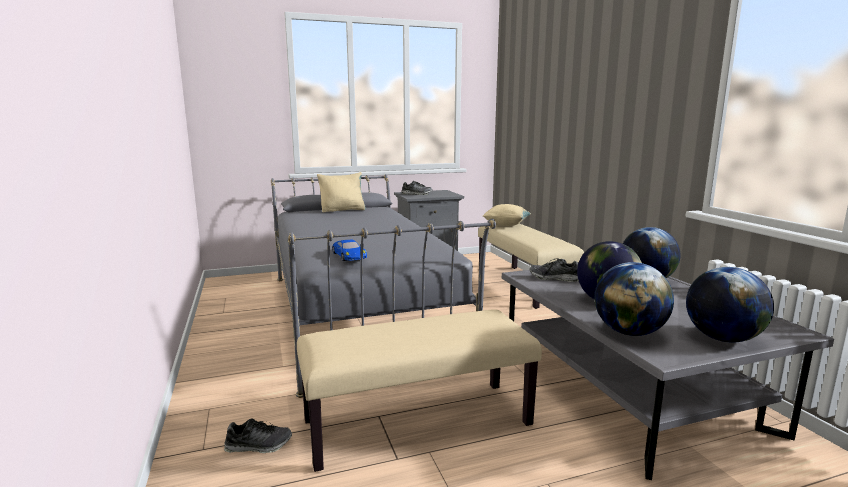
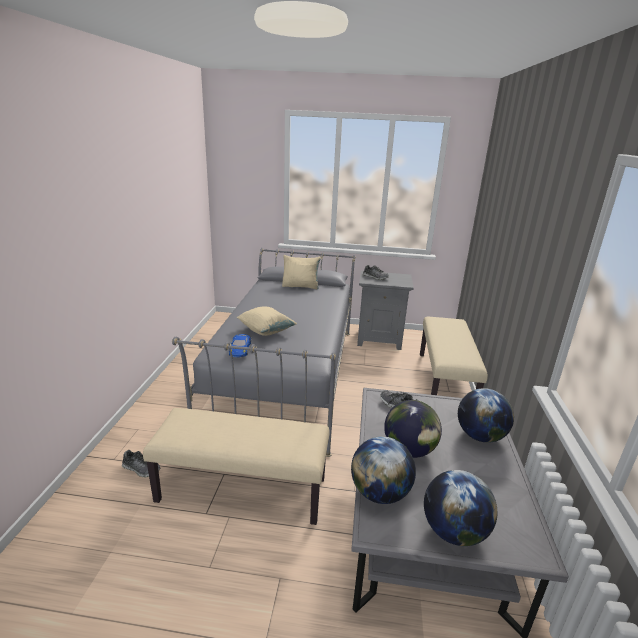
camera: 25 degrees right, 10 degrees up
(506, 225) = (446, 322): beige pillow -> beige pillow (266, 331)

